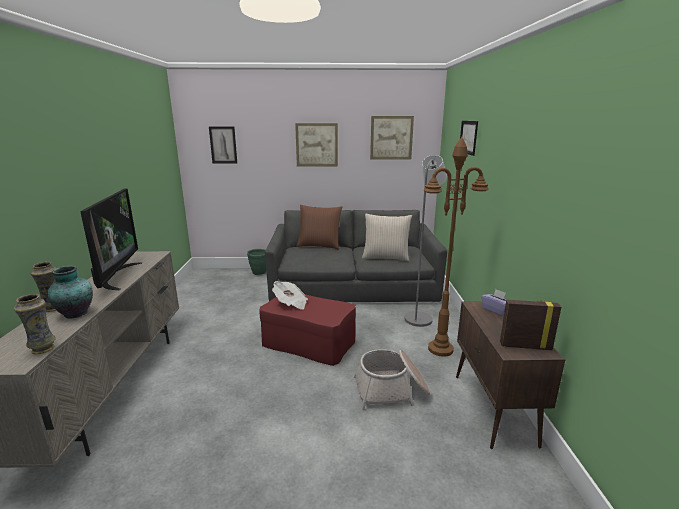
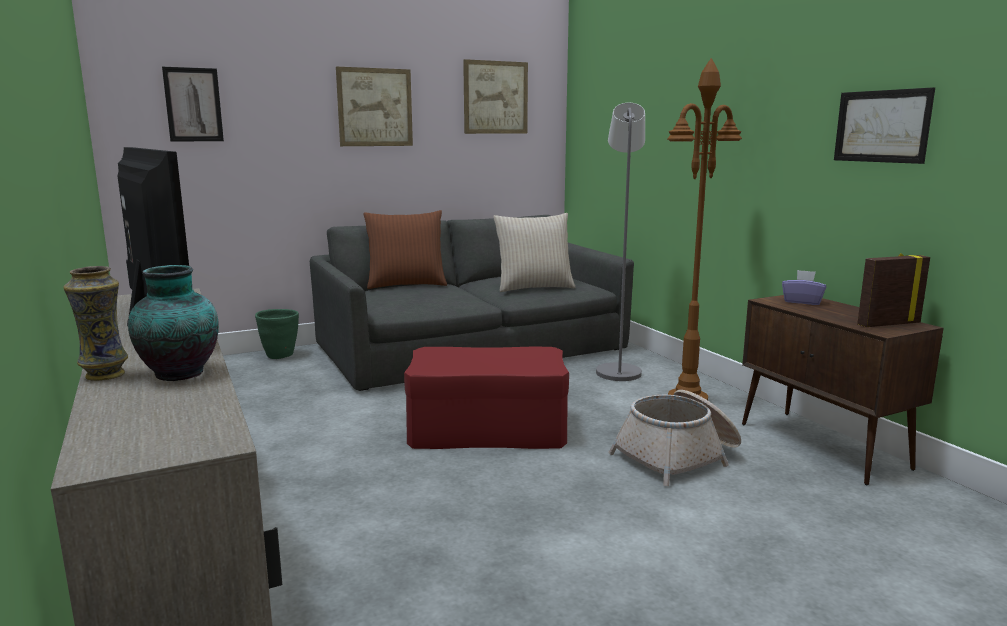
camera: 25 degrees left, 5 degrees down
(42, 349) = (217, 419): vase -> none
(291, 303) = (453, 360): newspaper -> none
(468, 137) = (649, 83): picture -> picture (881, 126)

